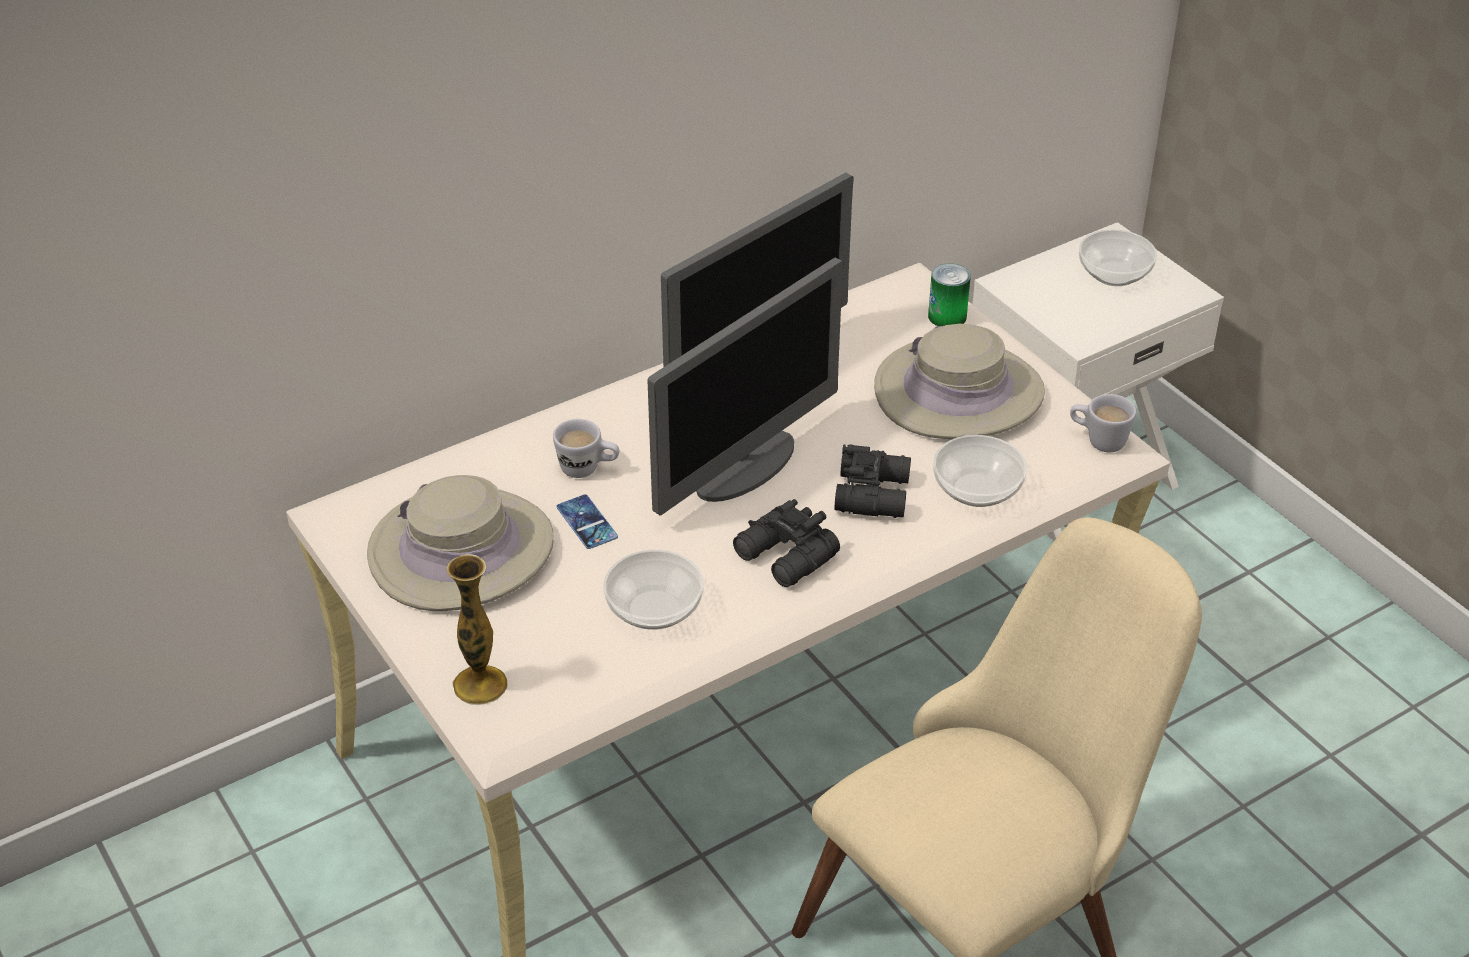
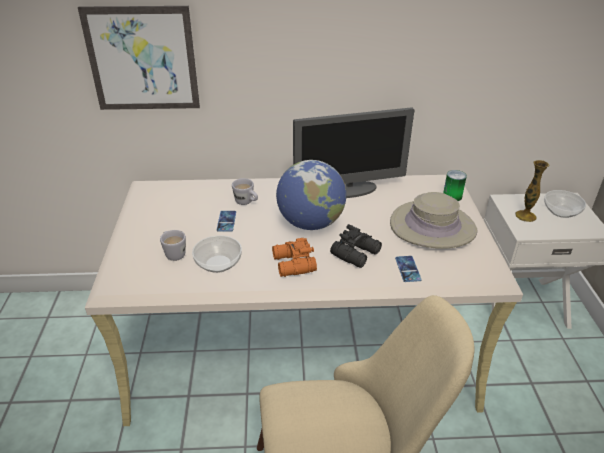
camera: 30 degrees right, 5 degrees down
(301, 241) = (142, 59): none -> picture
(461, 550) = (170, 214): beige hat -> none
(480, 685) = (123, 265): vase -> vase (525, 216)
(746, 466) = (310, 223): monitor -> globe
(785, 558) = (293, 265): black binoculars -> orange binoculars
(977, 489) = (407, 269): bowl -> phone
(1098, 440) = (487, 270): white mug -> white mug (173, 253)

